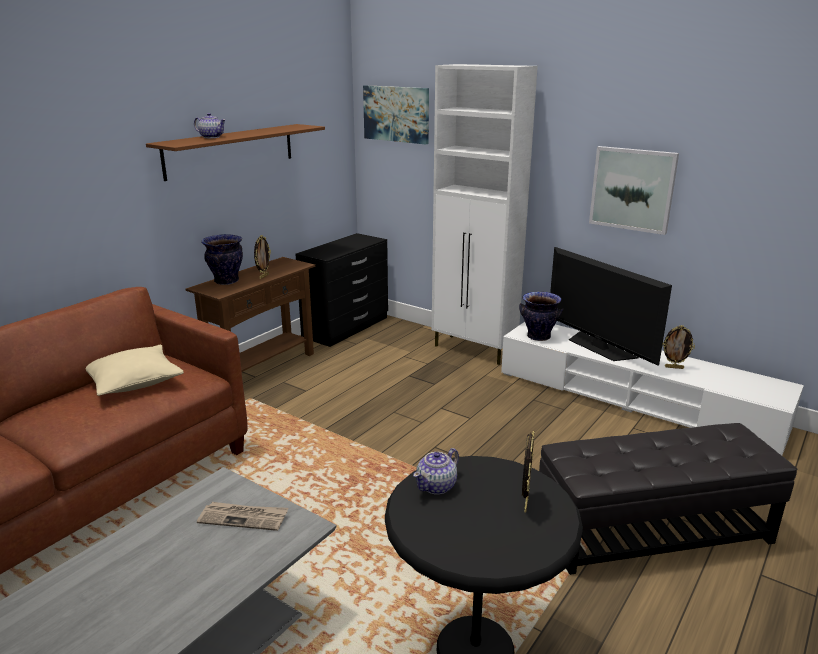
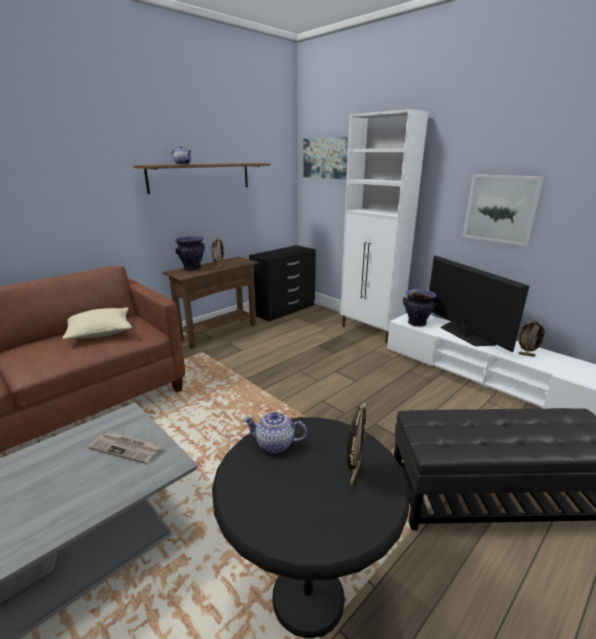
camera: 10 degrees right, 0 degrees up
(437, 486) = (275, 444): teapot -> teapot turned 45 degrees clockwise

